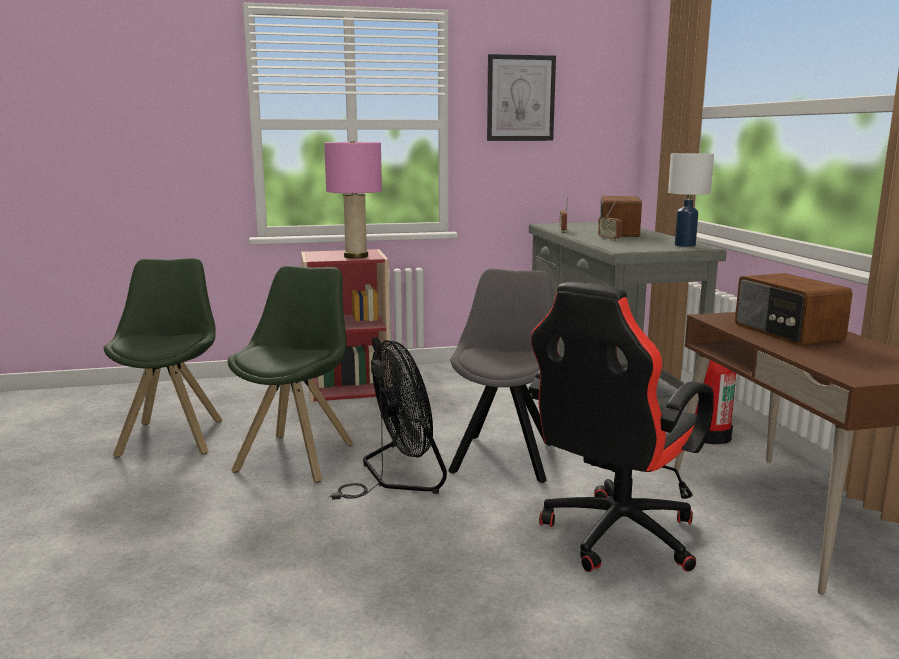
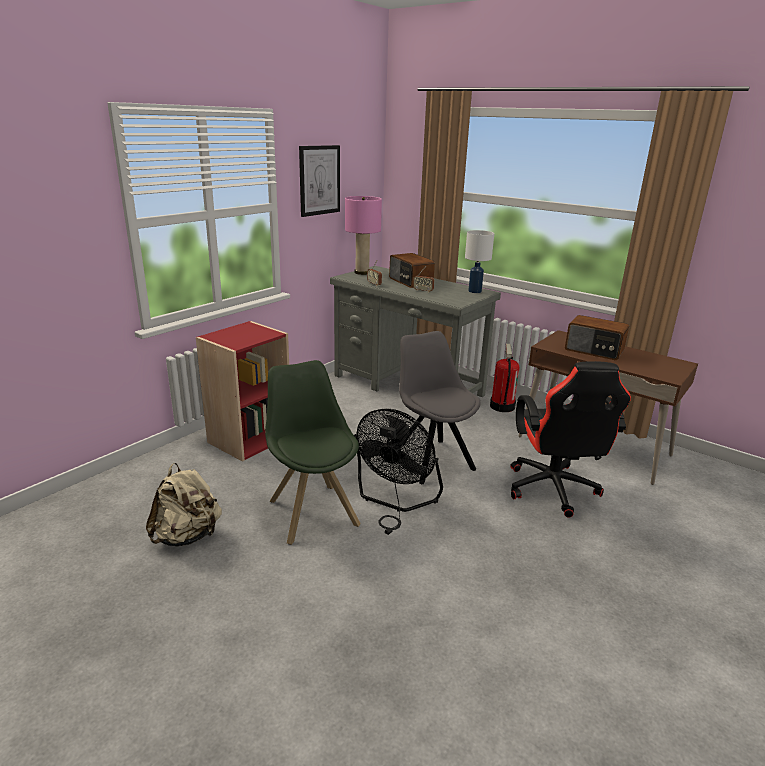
camera: 40 degrees left, 10 degrees up
(172, 437) = (187, 536): green chair -> beige backpack
(356, 256) = (257, 335): pink table lamp -> pink table lamp (362, 272)

